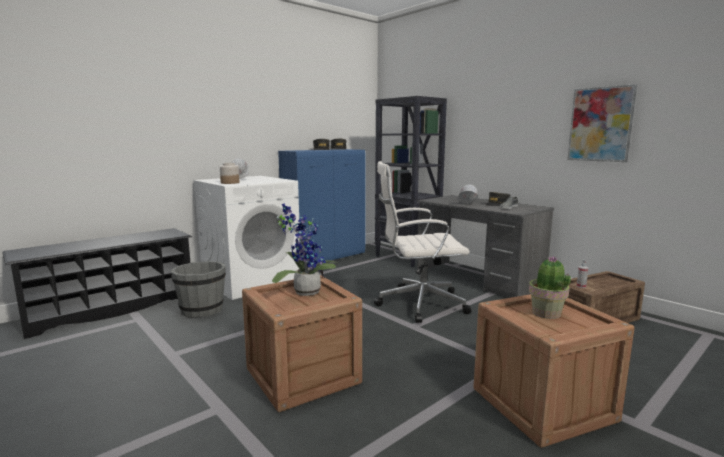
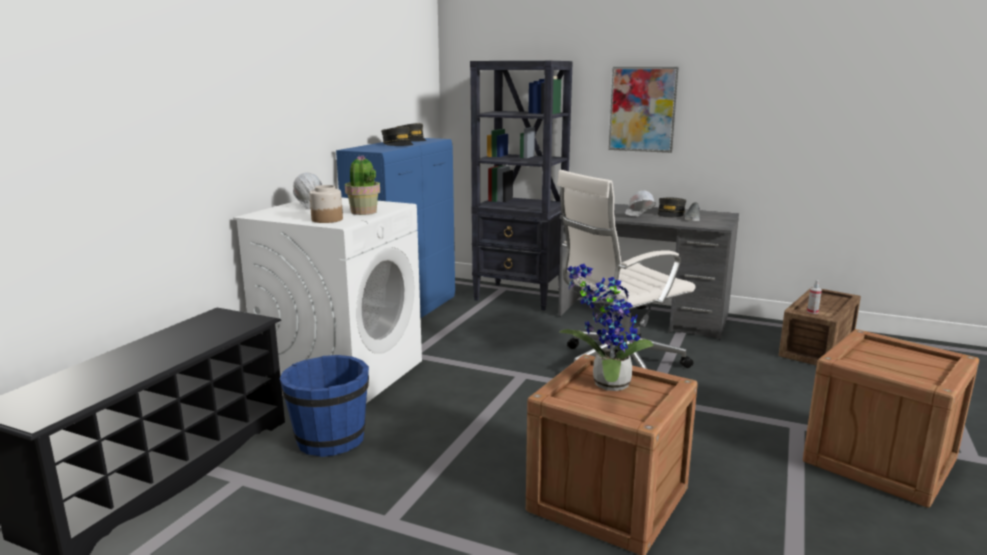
camera: 25 degrees left, 5 degrees up
(202, 310) = (330, 439): grey bucket -> blue bucket
(546, 313) = (889, 359): potted plant -> potted plant (364, 212)
(600, 124) = (799, 108): picture -> picture (642, 109)

